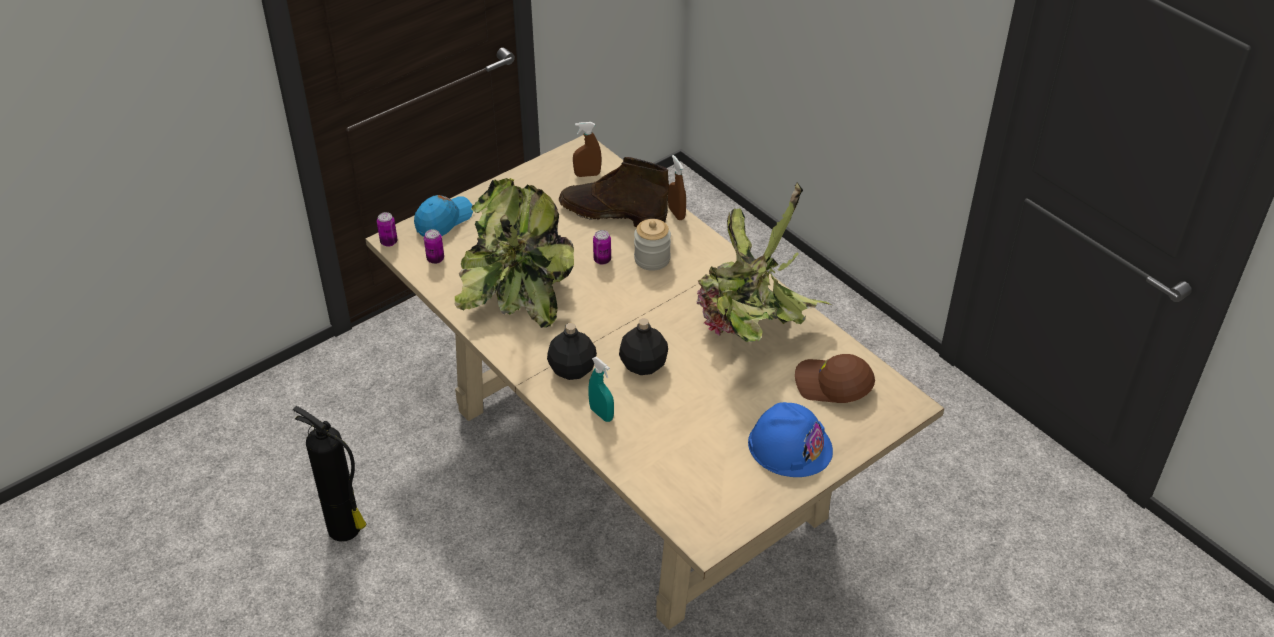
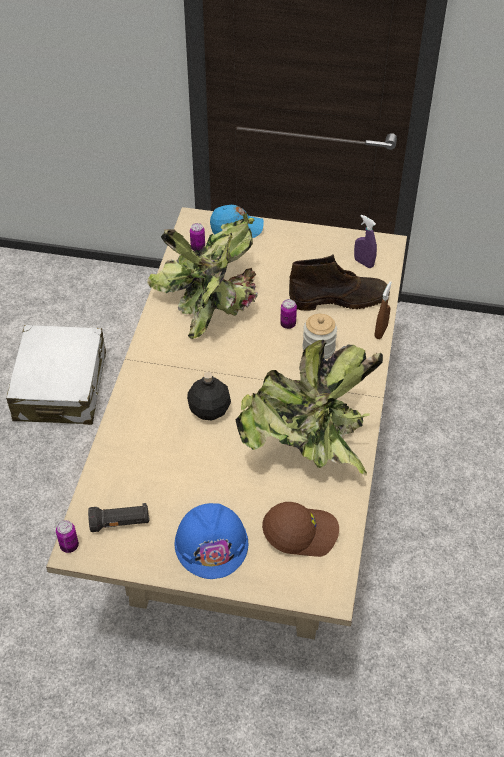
camera: 50 degrees right, 5 degrees up
(346, 529) = (61, 387): fire extinguisher -> white suitcase
(389, 242) = (189, 218): can -> can (69, 546)
(572, 370) = (167, 377): black bottle -> none
(587, 174) = (363, 263): brown spray bottle -> purple spray bottle
(601, 414) = (141, 418): turquoise spray bottle -> none
(611, 213) = (340, 299): brown boot -> brown boot turned 105 degrees clockwise
(708, 494) = (120, 523): none -> black flashlight
(832, 385) = (300, 532): brown cap -> brown cap turned 105 degrees clockwise

